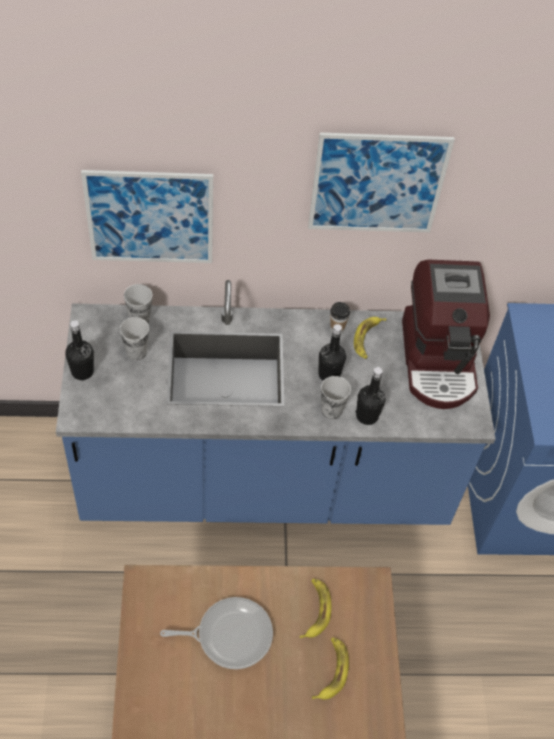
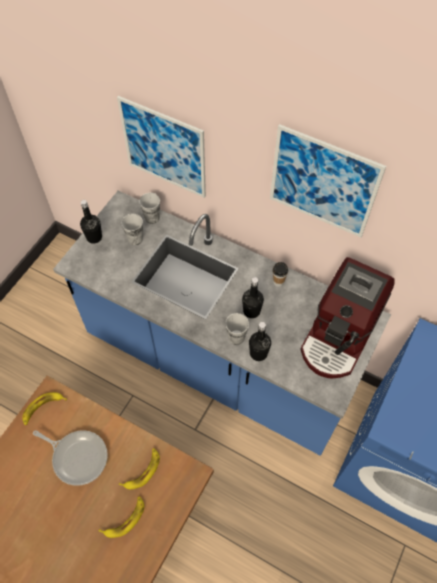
camera: 35 degrees right, 5 degrees up
(367, 339) = (296, 298): banana -> banana (42, 408)

